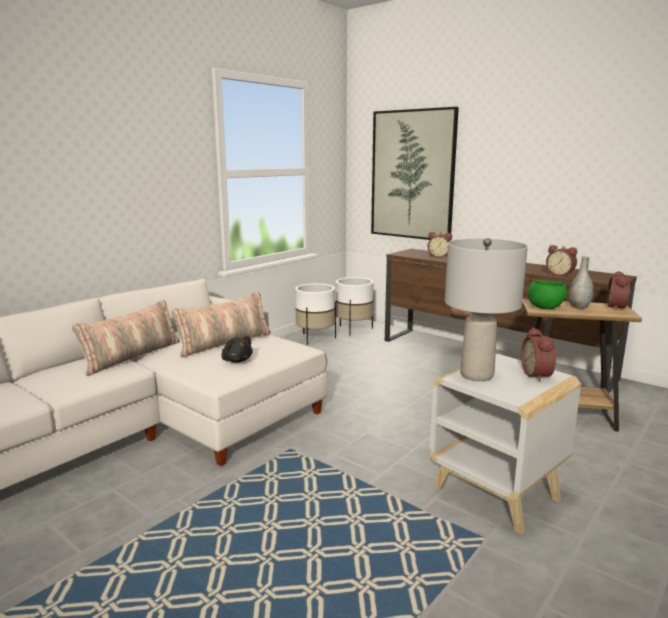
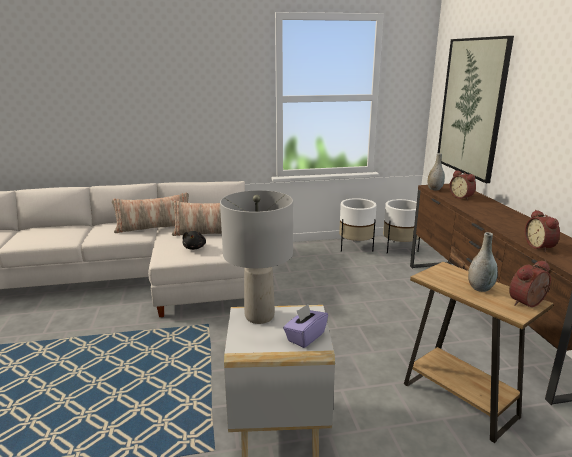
camera: 40 degrees right, 5 degrees up
(406, 255) = (434, 189): none -> grey vase
(538, 375) = (305, 337): alarm clock -> purple tissue box
(544, 308) = (439, 277): green bowl -> none

